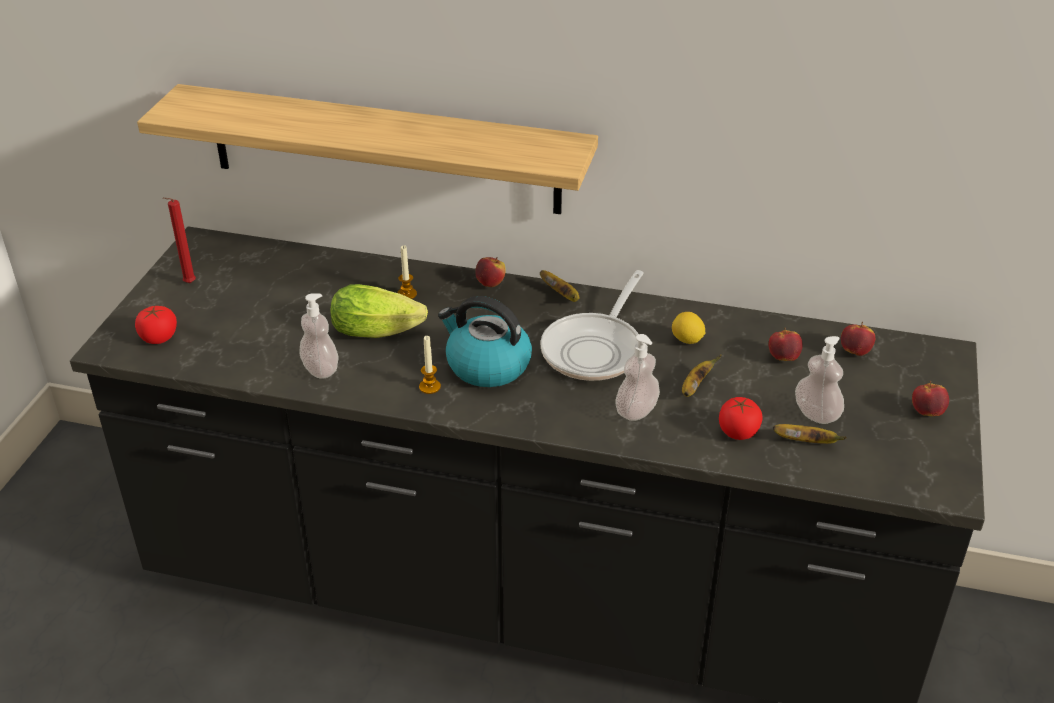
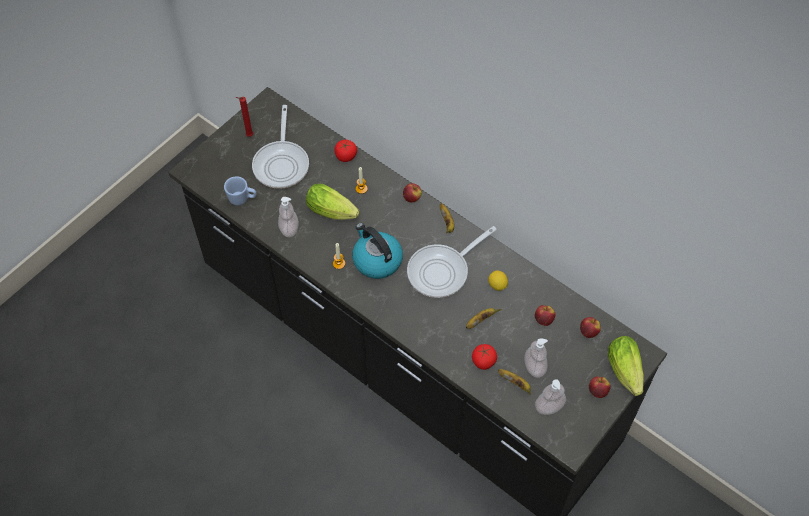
camera: 25 degrees right, 20 degrees up
(159, 338) = (217, 172): tomato -> tomato (346, 156)
(220, 357) = (242, 199): none -> blue mug
(262, 300) = (282, 163): none -> frying pan
(383, 149) = (369, 102): shelf -> none
(636, 411) = (437, 325): soap dispenser -> soap dispenser (549, 407)
(944, 380) = (625, 373): none -> lettuce

